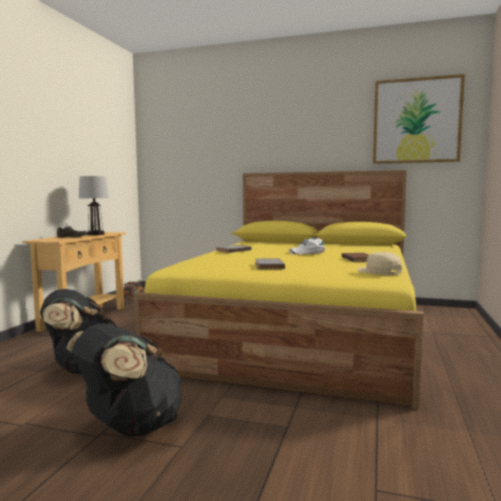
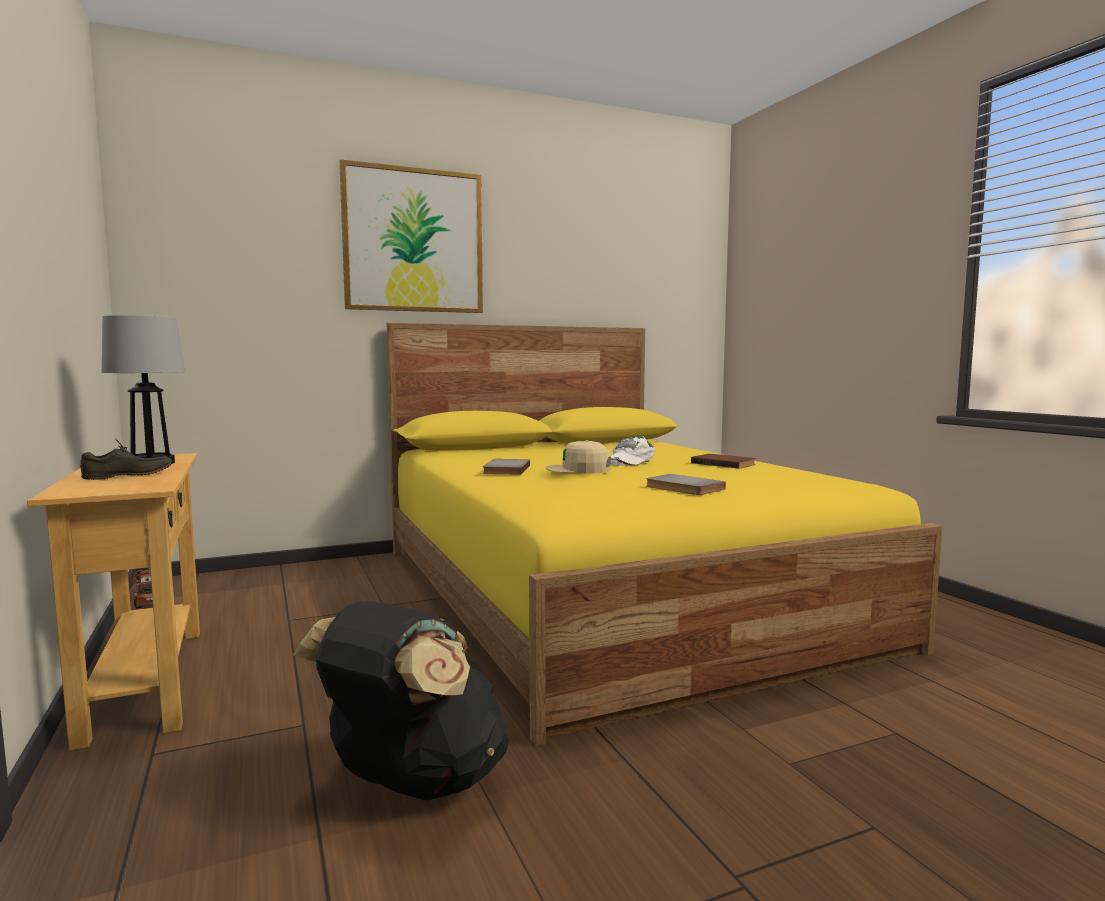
camera: 40 degrees left, 0 degrees up
(130, 427) = (749, 841): black backpack -> none
(379, 271) = (822, 477): beige cap -> beige cap (579, 469)
(416, 121) = (651, 257): picture -> picture (413, 241)

